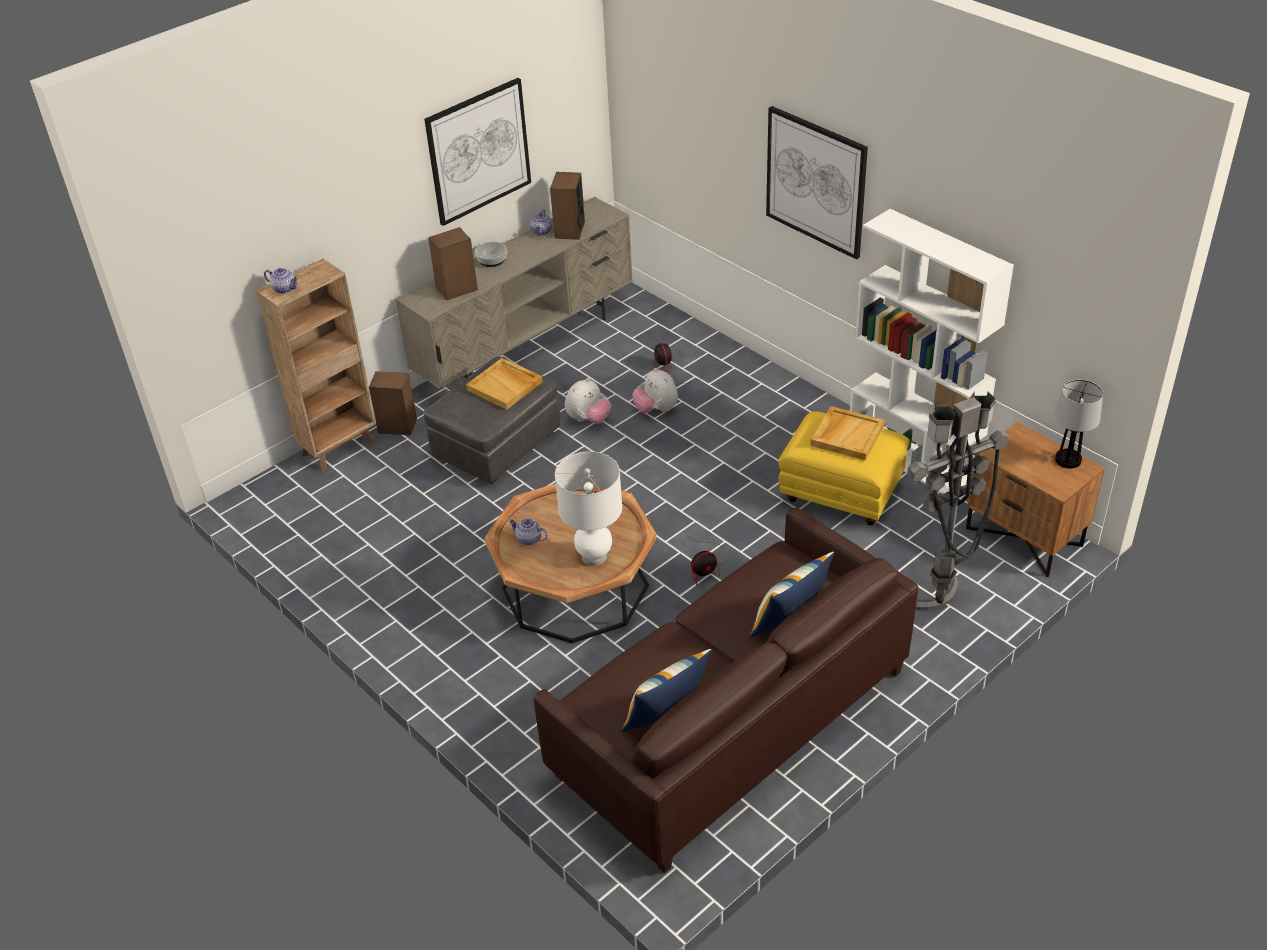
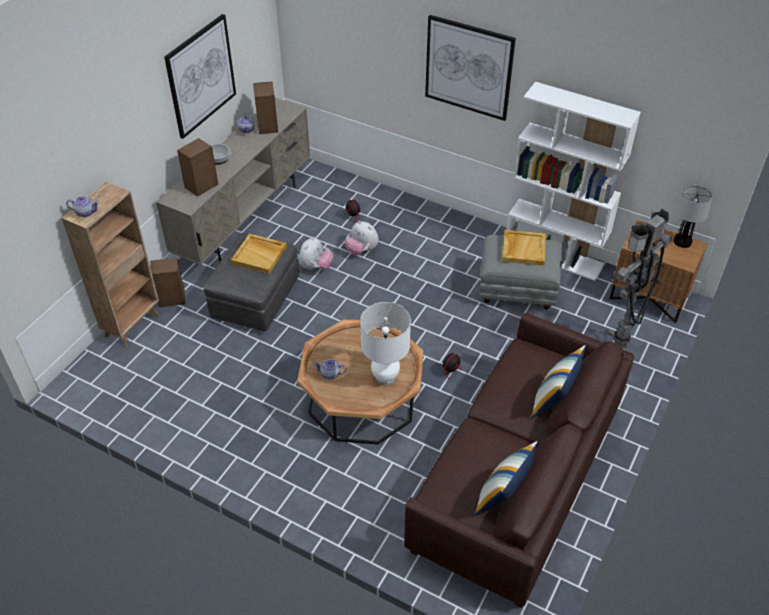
camera: 20 degrees left, 5 degrees up
(840, 493) = (516, 289): yellow ottoman -> grey ottoman

